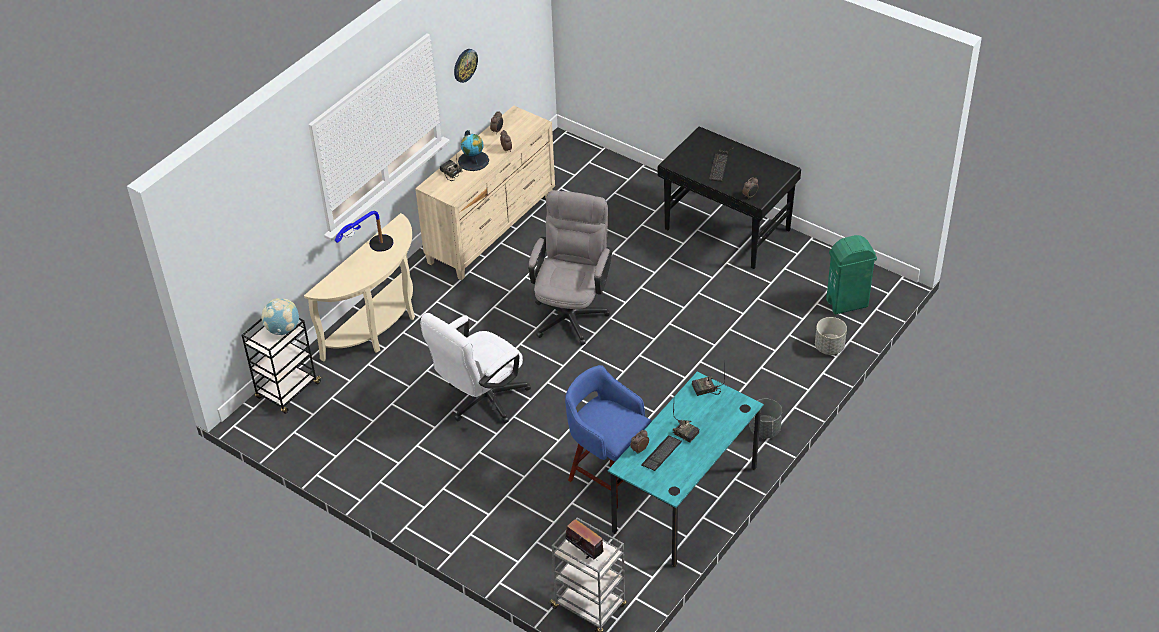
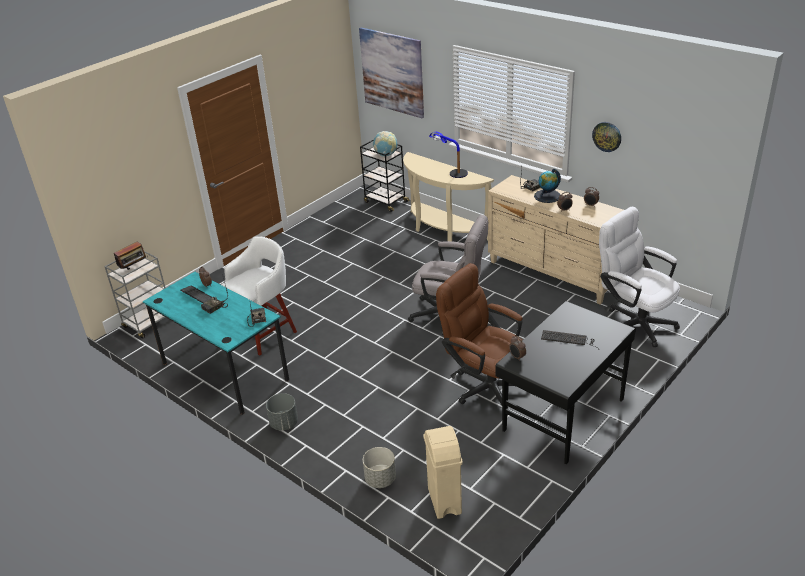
camera: 95 degrees right, 10 degrees down
(241, 232) = (392, 72): none -> picture
(480, 401) = (357, 274): white office chair -> white office chair (633, 321)
(608, 475) = (265, 333): blue stool -> white stool
(689, 281) = (484, 385): none -> brown office chair
(847, 303) = (444, 501): green trash can -> beige trash can

